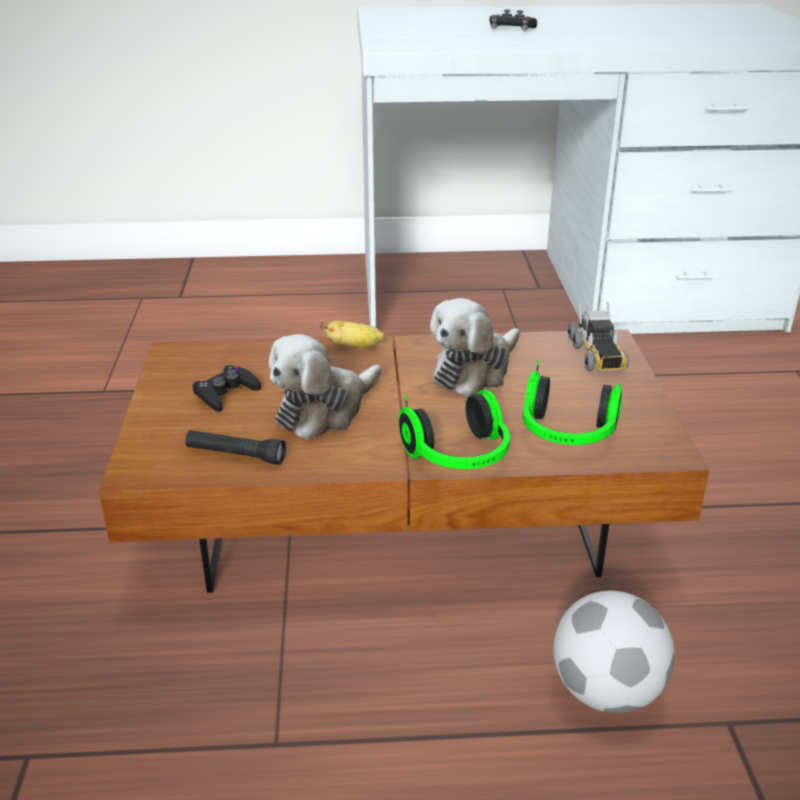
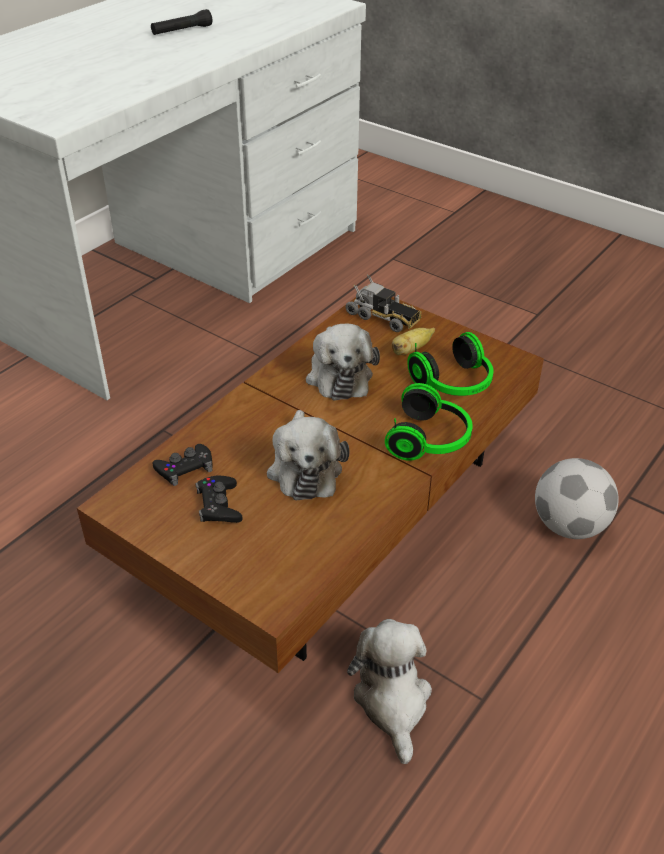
camera: 50 degrees left, 10 degrees up
(213, 675) = (392, 701): none -> plush toy
(236, 455) = (312, 541): black flashlight -> black flashlight (182, 31)
(354, 346) = (235, 407): banana -> banana (411, 350)
(512, 29) = (104, 60): black game controller -> black game controller (185, 468)

